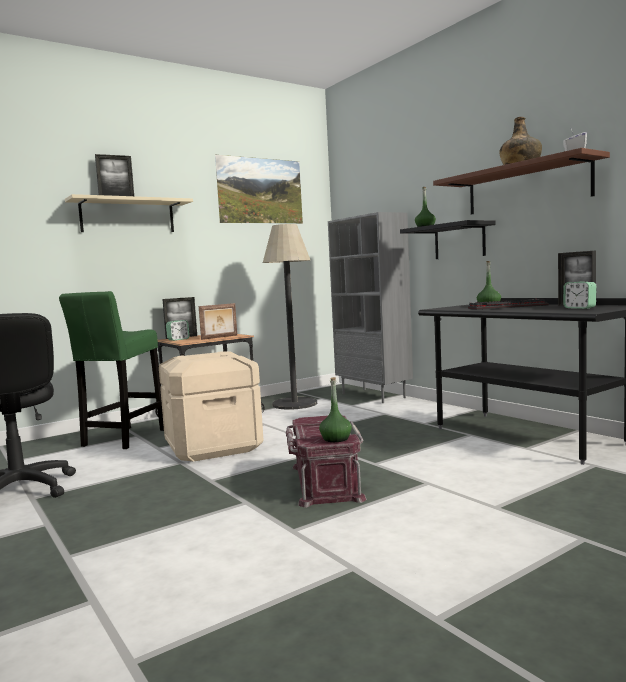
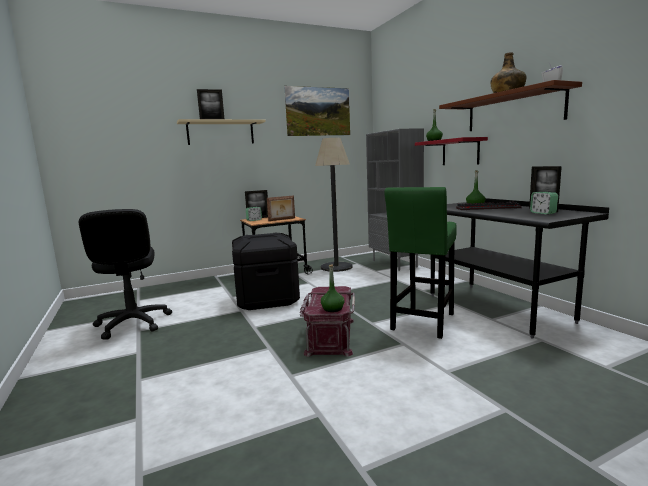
camera: 10 degrees right, 5 degrees up
(122, 439) = (212, 288): green stool -> green stool (422, 323)
(213, 447) = (267, 299): beige storage box -> black storage box
(459, 241) = (460, 152): black shelf -> red shelf

